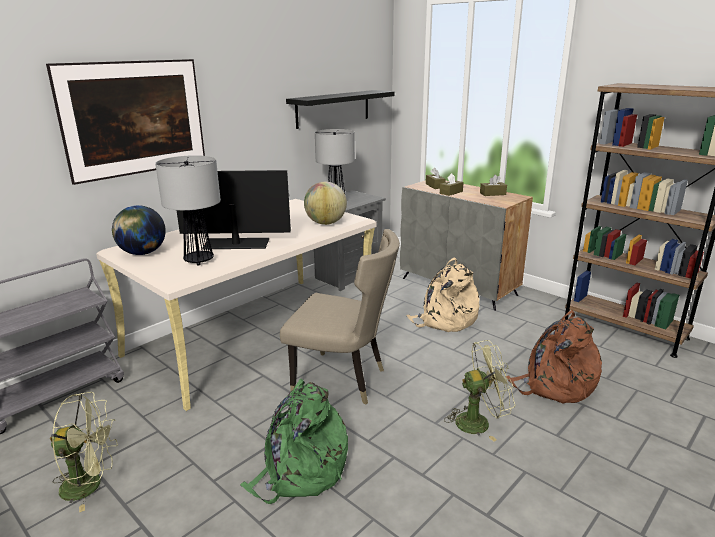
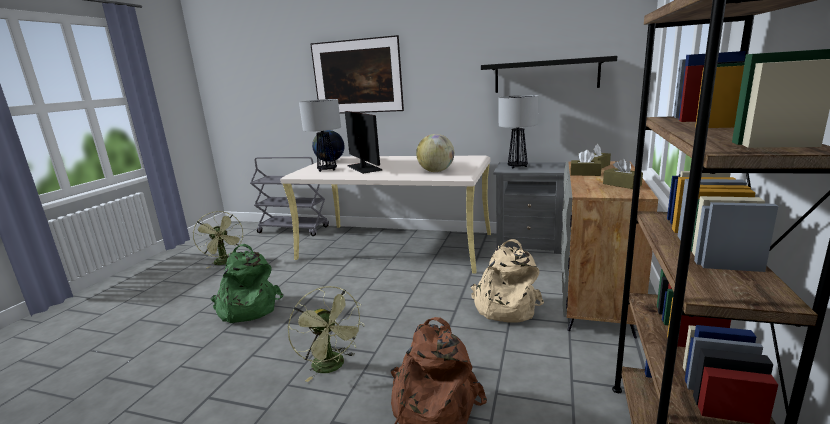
camera: 65 degrees right, 5 degrees down
(343, 380) = (357, 292): beige chair -> none

